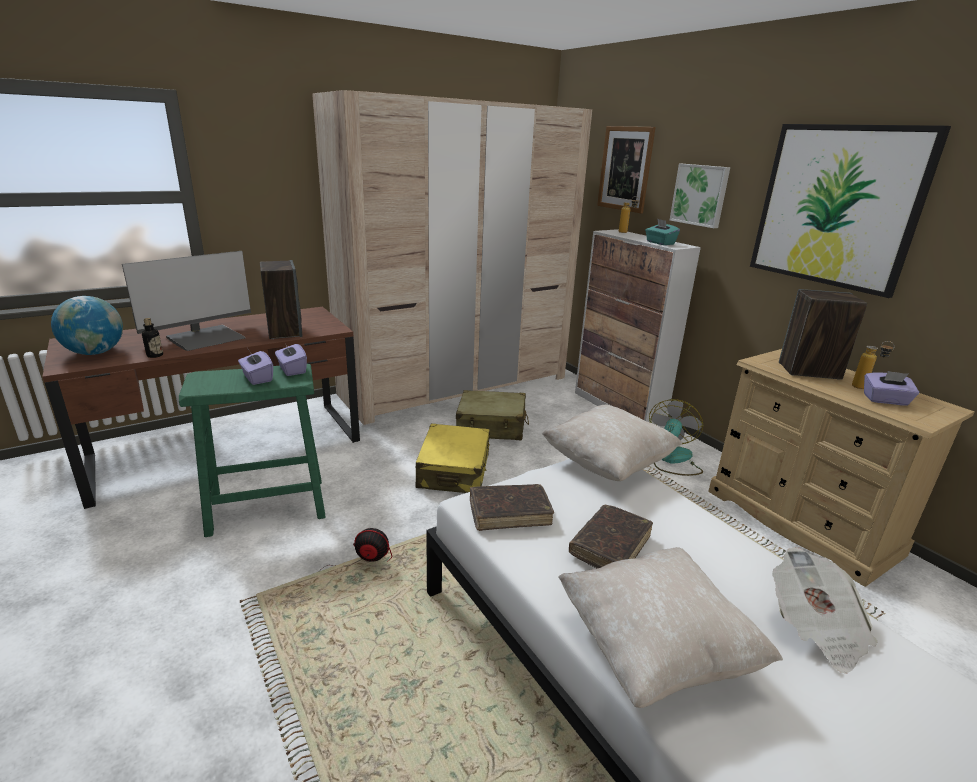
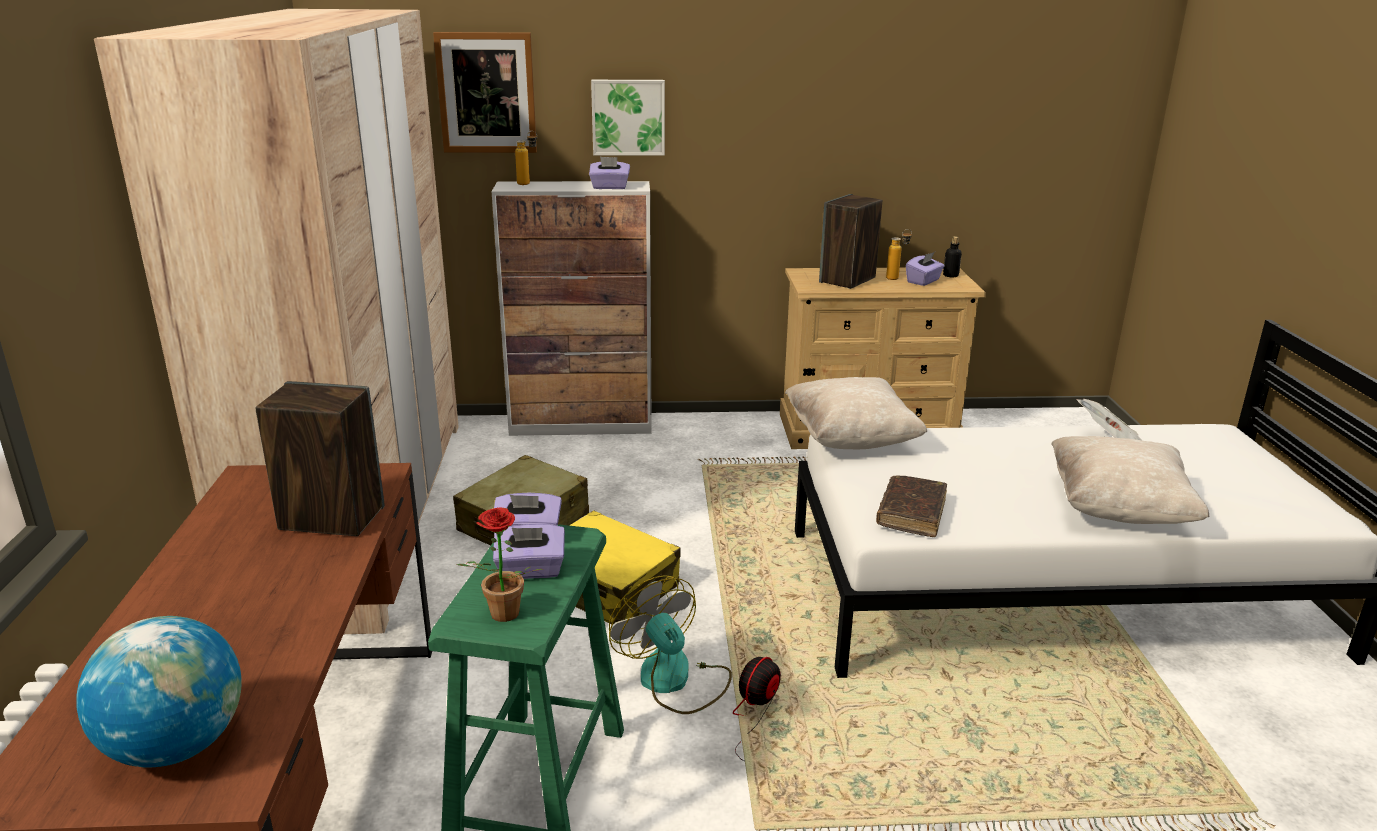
camera: 60 degrees left, 0 degrees up
(155, 355) = (296, 665): bottle -> bottle (950, 275)
(205, 338) = (262, 601): monitor -> none
(207, 381) = (501, 617): none -> potted plant
(610, 546) = (987, 483): brown book -> none
(660, 243) = (609, 187): turquoise tissue box -> purple tissue box
(672, 460) = (721, 442): fan -> fan (674, 680)
(837, 206) = (801, 111): picture -> none

